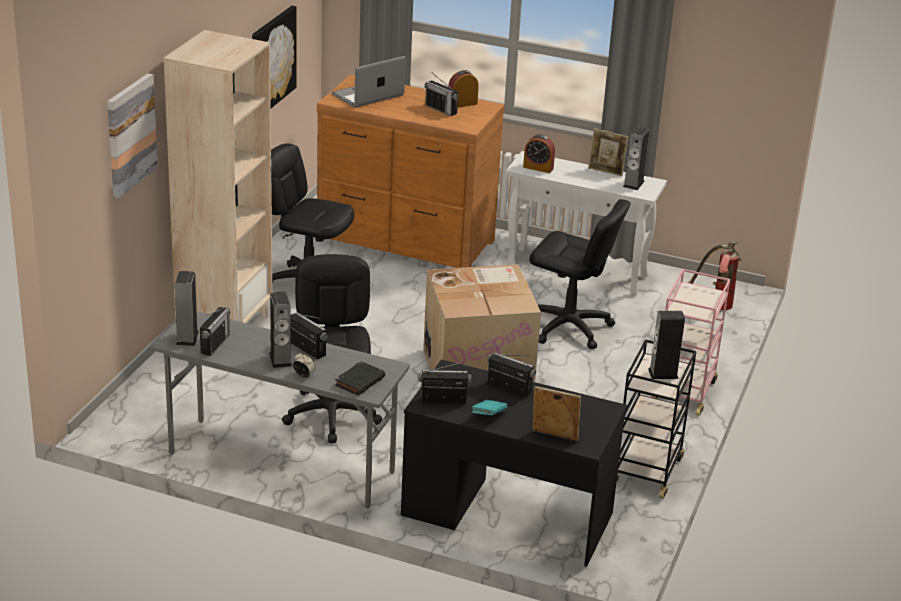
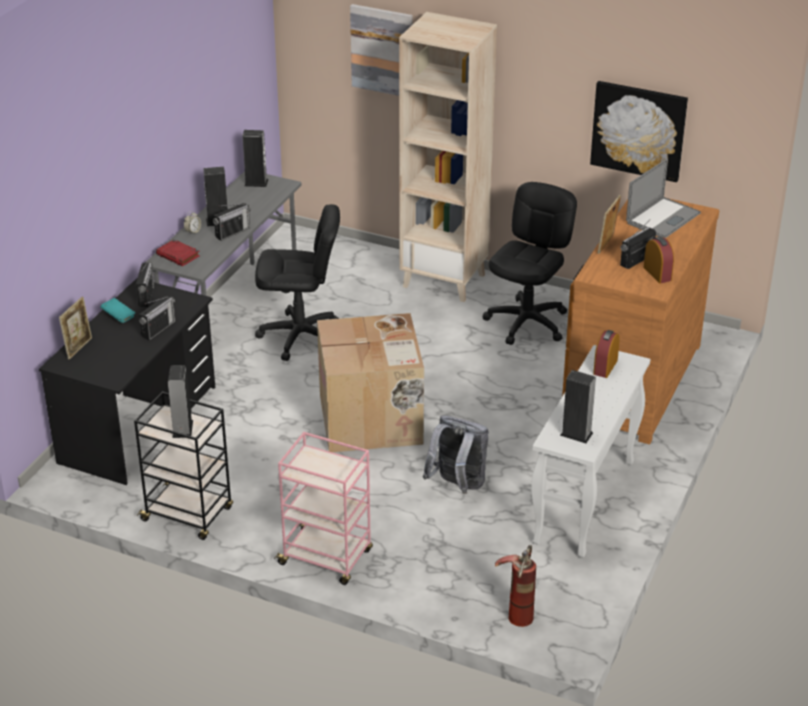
camera: 95 degrees right, 5 degrees up
(215, 344) = (245, 194): radio -> none
(360, 381) = (178, 256): black book -> red book
(368, 95) = (663, 218): laptop -> laptop turned 75 degrees clockwise
(569, 327) = (457, 486): black office chair -> grey backpack
(606, 171) = (607, 416): picture frame -> picture frame (607, 245)

